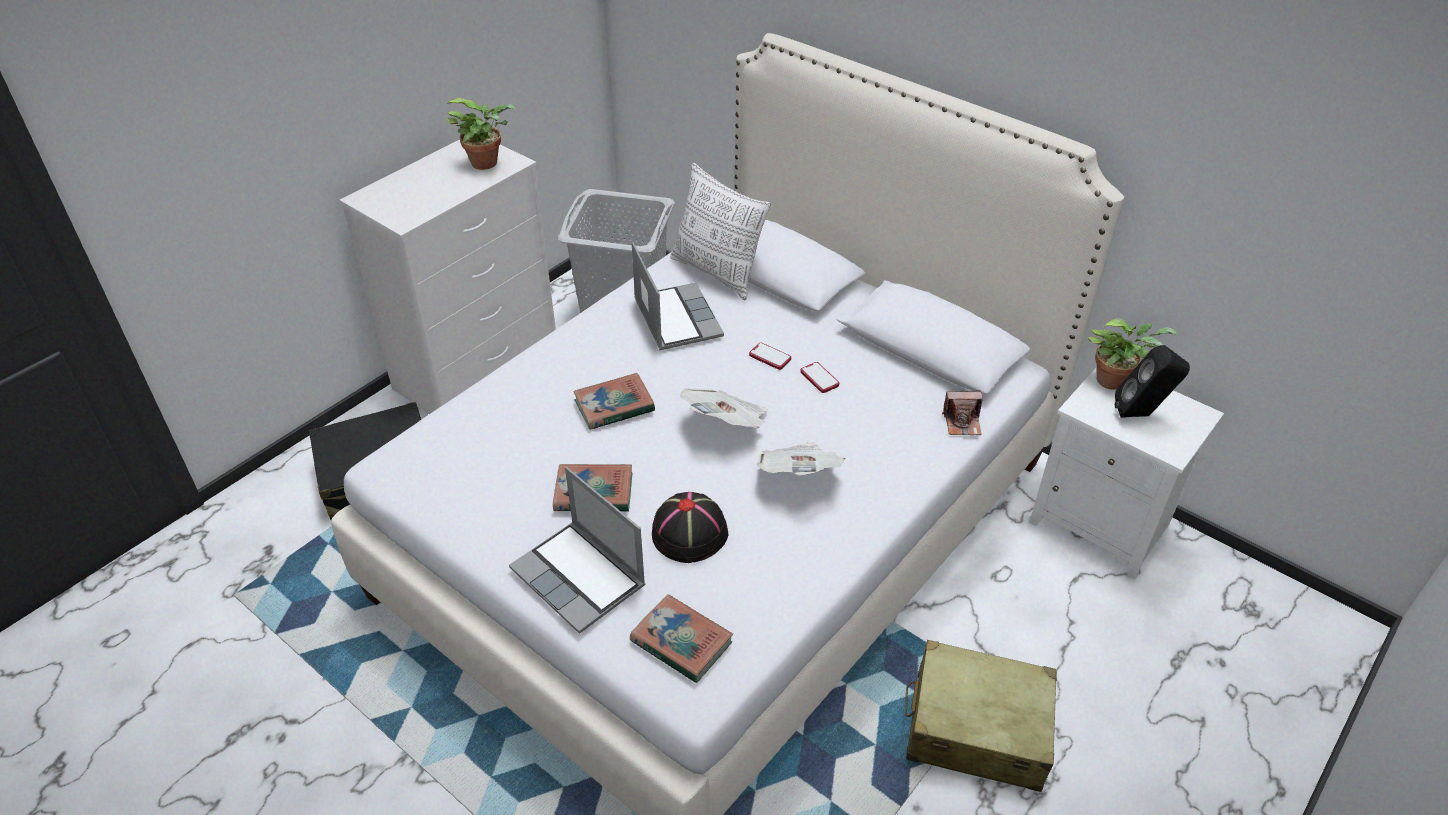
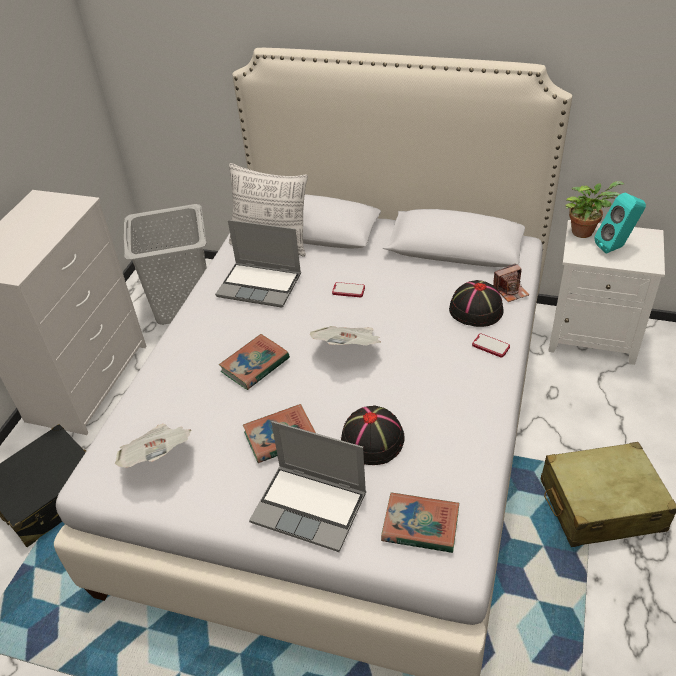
camera: 20 degrees left, 0 degrees up
(488, 162) = (59, 209): potted plant -> none
(676, 318) = (261, 285): laptop -> laptop turned 150 degrees clockwise
(799, 475) = (424, 367): newspaper -> newspaper (158, 456)
(819, 378) = (393, 294): phone -> phone (490, 346)
(904, 430) = (475, 310): none -> black hat
(1141, 414) = (615, 247): black speaker -> turquoise speaker

